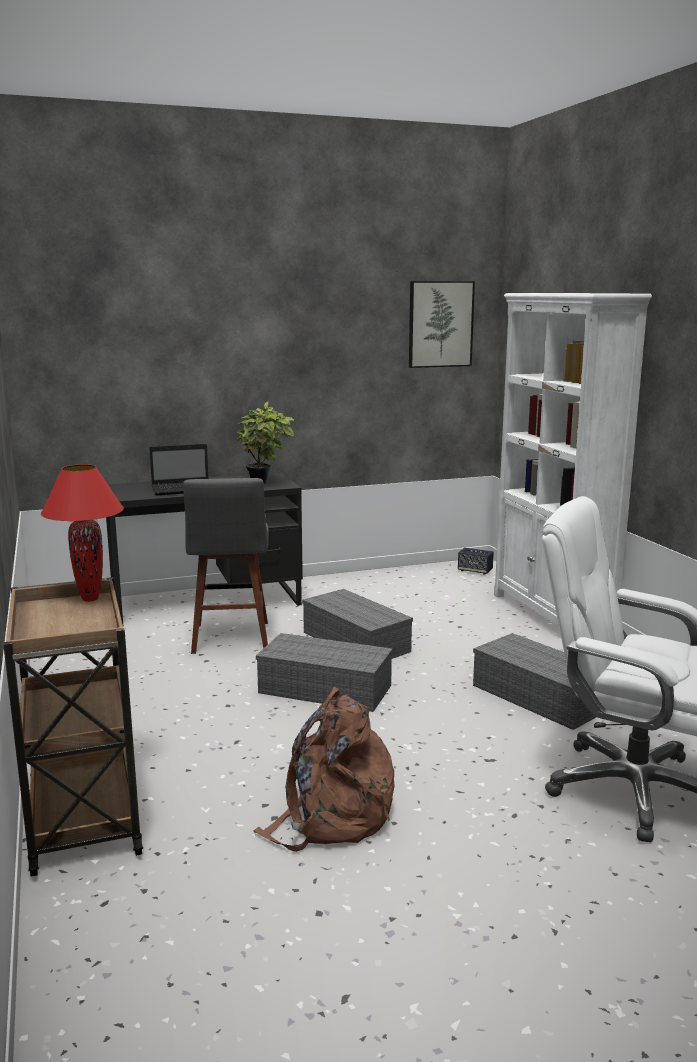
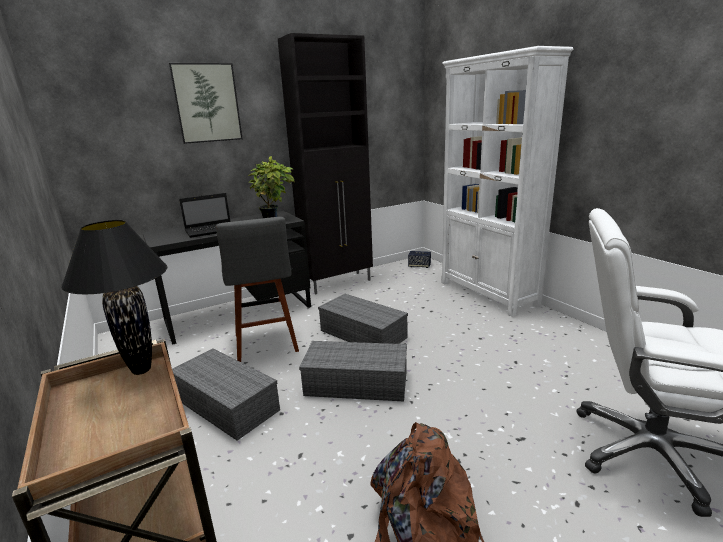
camera: 10 degrees left, 5 degrees up
(89, 599) = (141, 370): red table lamp -> black table lamp
(350, 580) = (339, 283): none -> black cabinet
(440, 324) = (385, 93): picture -> picture (207, 103)
(542, 697) = (523, 366): grey storage box -> grey storage box (228, 404)

